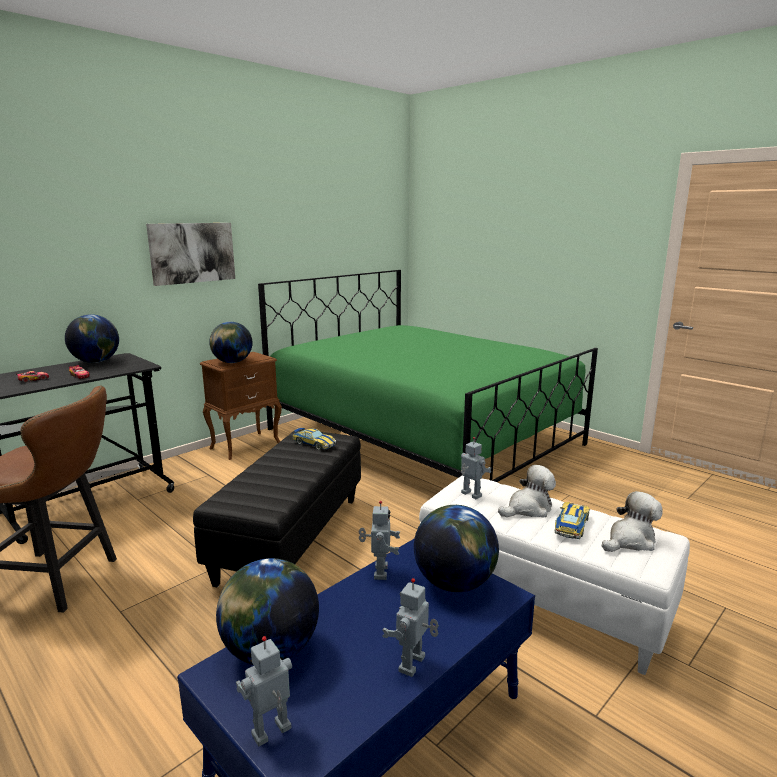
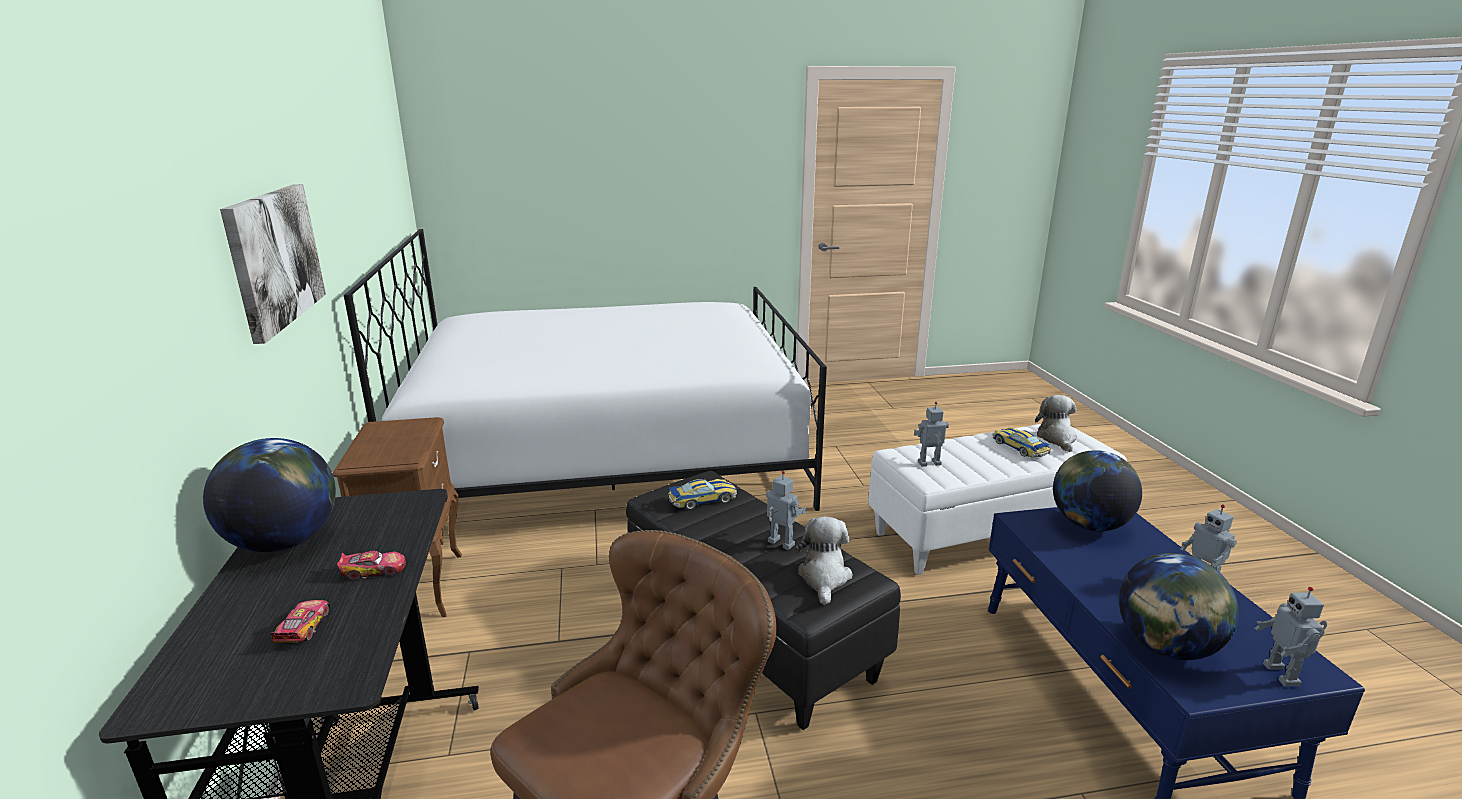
camera: 55 degrees left, 5 degrees up
(232, 362) = (401, 448): globe -> none
(379, 572) = (1052, 552): toy robot -> toy robot (780, 544)
(421, 436) = (608, 457): green bed -> white bed
(528, 509) = (977, 452): plush toy -> plush toy (824, 577)

